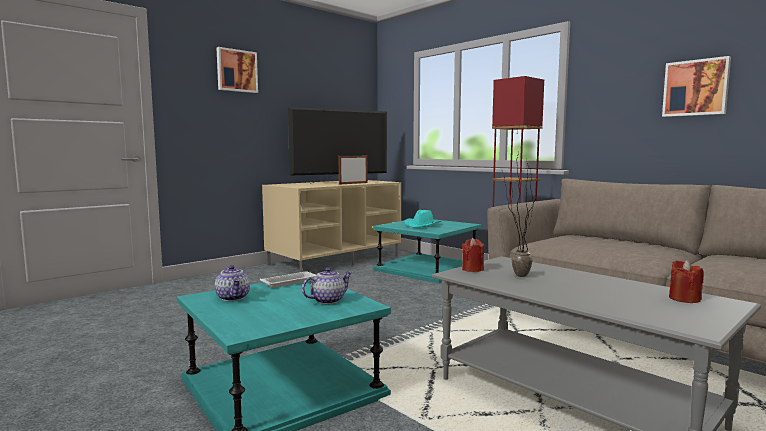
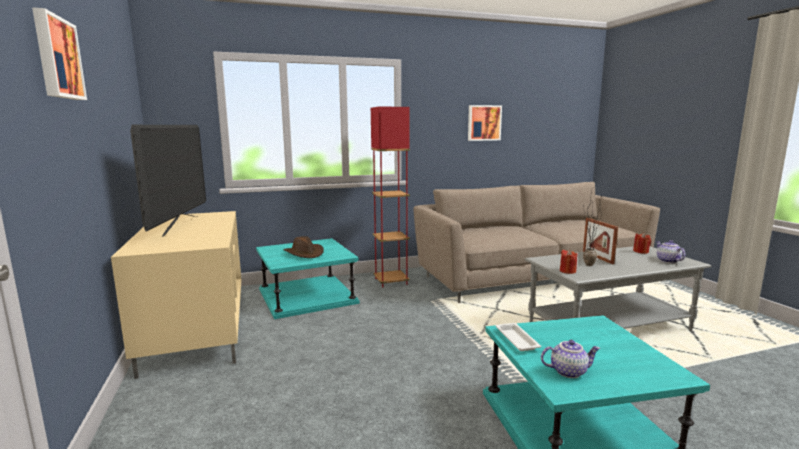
camera: 65 degrees left, 5 degrees up
(328, 300) = (583, 332): teapot -> teapot (667, 261)
(353, 183) = (213, 224): picture frame -> picture frame (597, 257)
(422, 225) = (304, 253): turquoise hat -> brown hat

